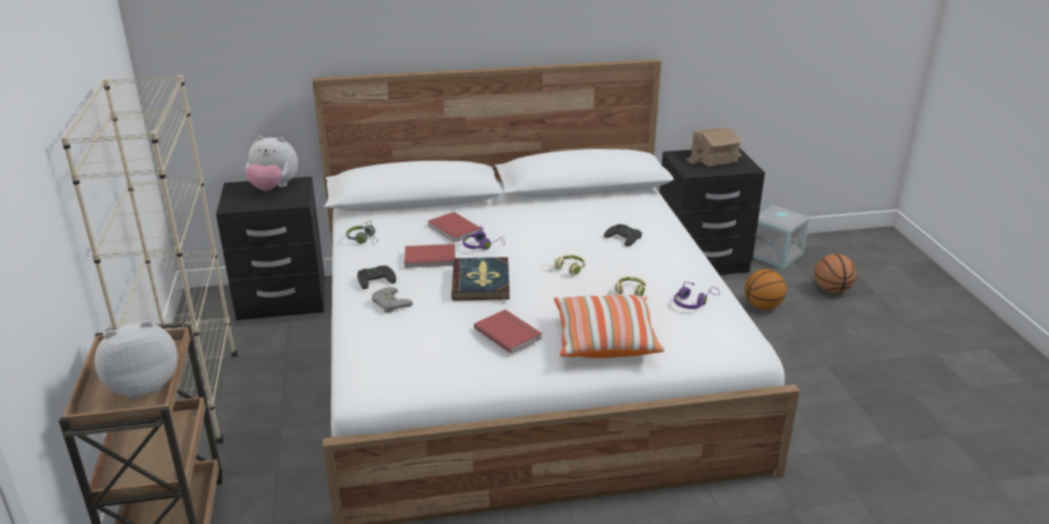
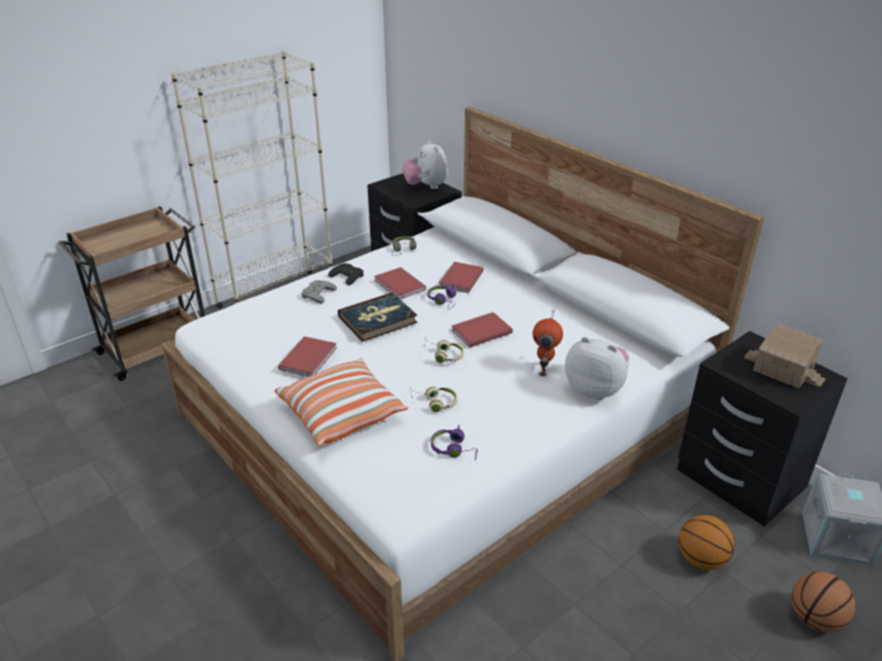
camera: 60 degrees right, 5 degrees up
(143, 386) = (122, 243): plush toy -> plush toy (595, 389)
(546, 244) = (480, 331): none -> red book
(625, 237) = (544, 369): black game controller -> toy robot

